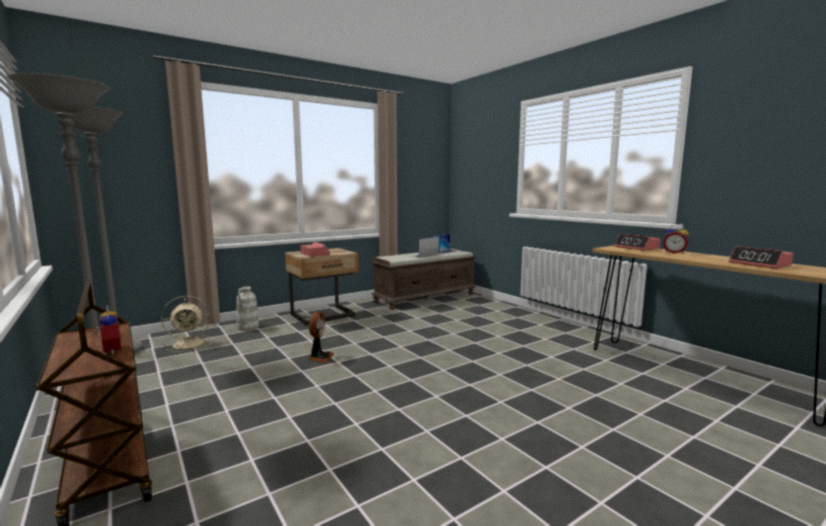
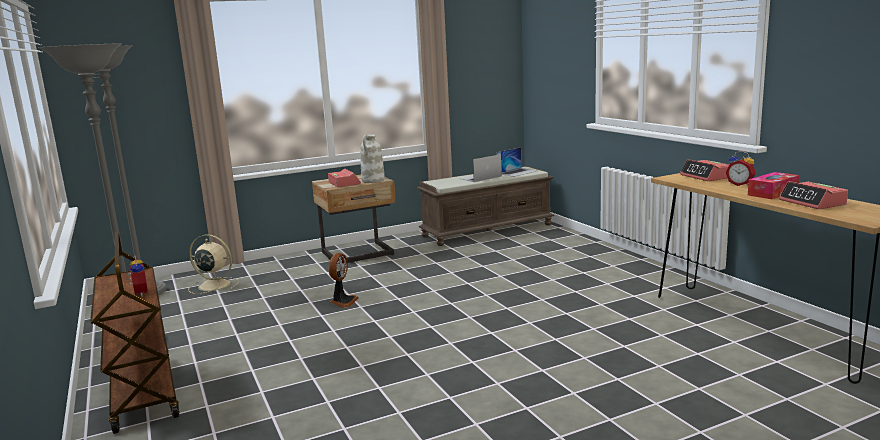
camera: 10 degrees right, 5 degrees up
(190, 343) = (213, 285): beige fan -> beige fan turned 150 degrees counterclockwise
(248, 327) = (273, 267): white vase -> white vase (373, 181)
(712, 258) = (772, 193): none -> tissue box

